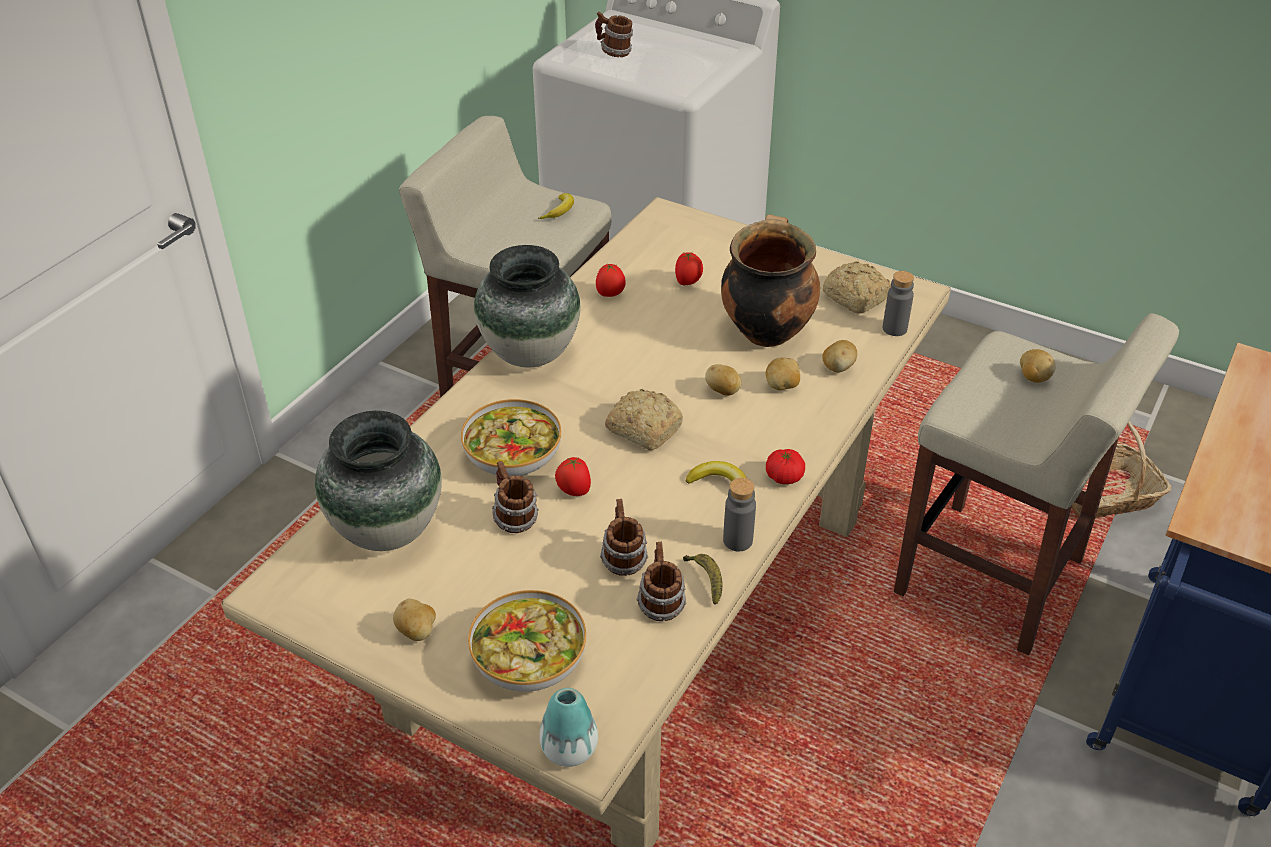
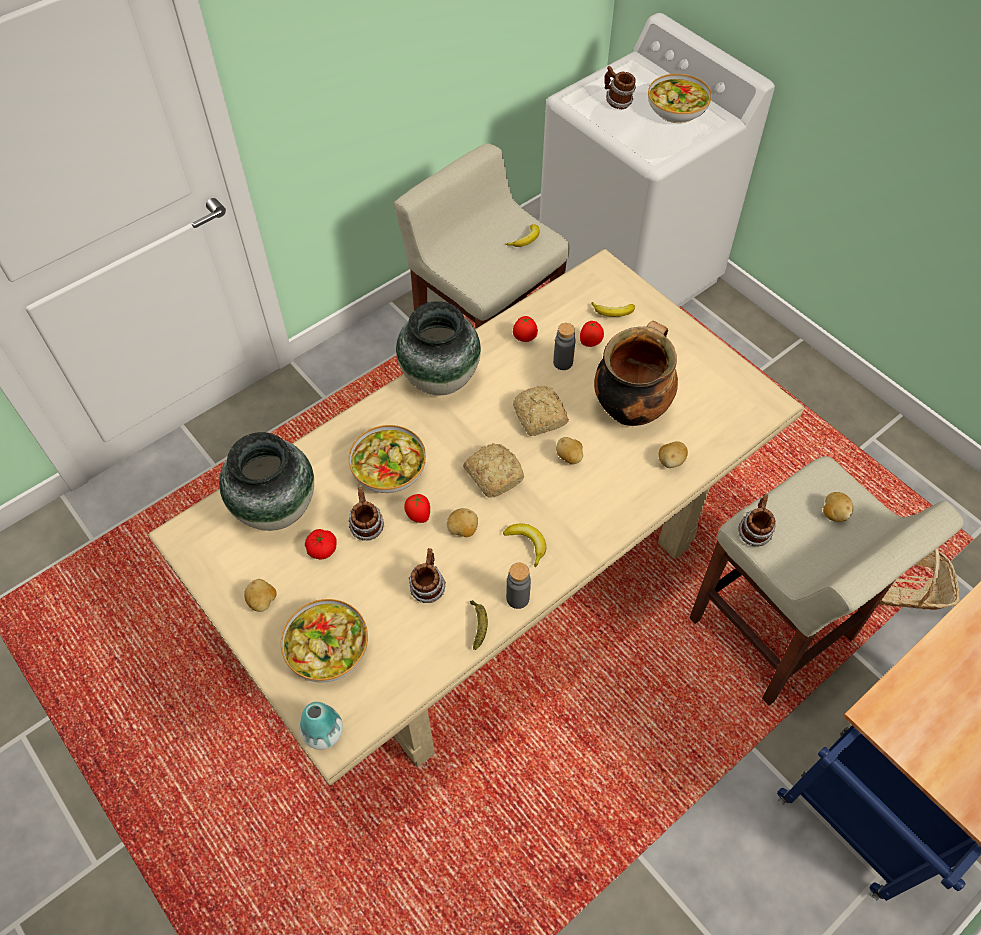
camera: 20 degrees right, 15 degrees up
(660, 603) = (437, 634): mug -> mug (753, 532)
(683, 48) = (677, 110): none -> bowl
(698, 250) = (613, 312): none -> banana
(782, 386) = (617, 466): potato -> potato (463, 530)
(784, 477) = (579, 552): tomato -> tomato (322, 549)
(856, 298) = (719, 396): bread -> bread (539, 418)
(894, 328) = (735, 436): grey bottle -> grey bottle (563, 362)

